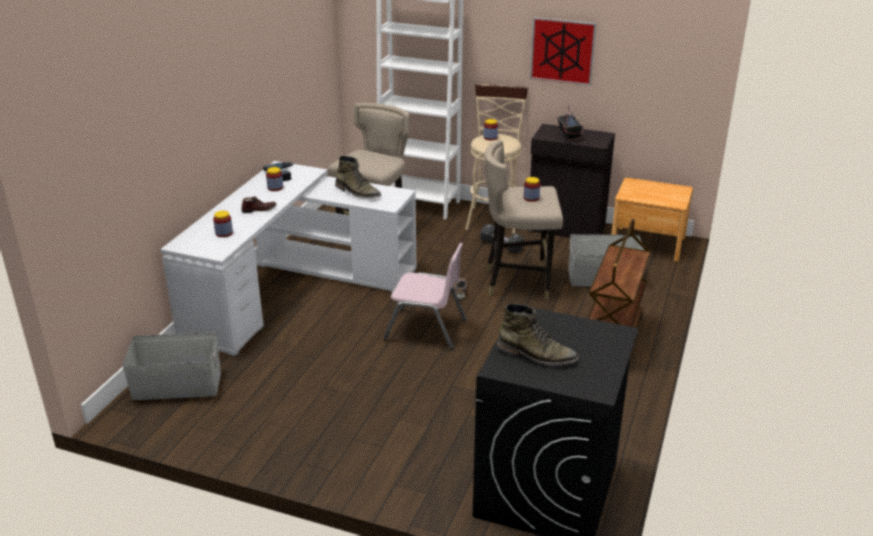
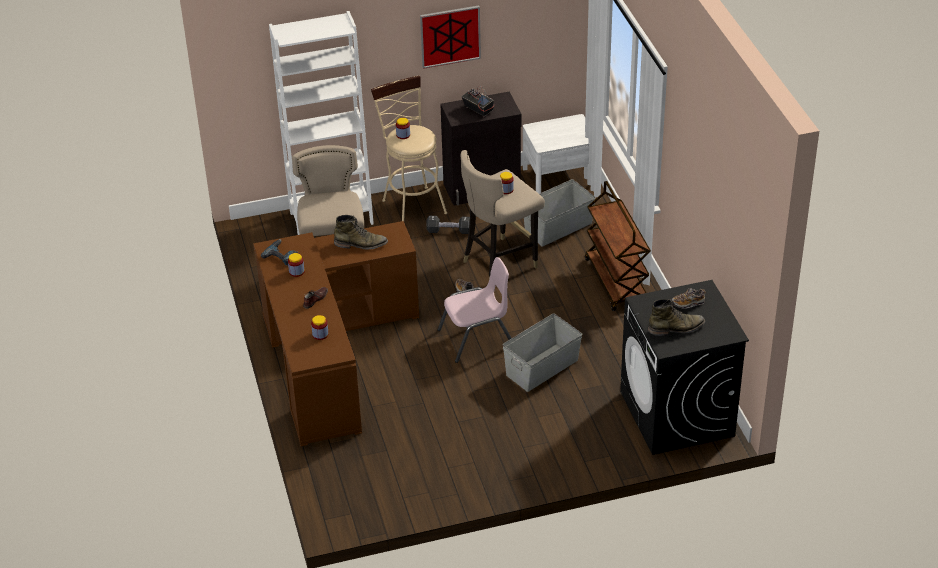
camera: 35 degrees left, 10 degrees up
(177, 385) = (349, 477): grey storage box -> grey storage box (541, 367)
(293, 288) = (328, 353): white desk -> brown desk
(581, 338) = (688, 303): none -> shoe
(647, 243) = (559, 176): brown nightstand -> white nightstand

